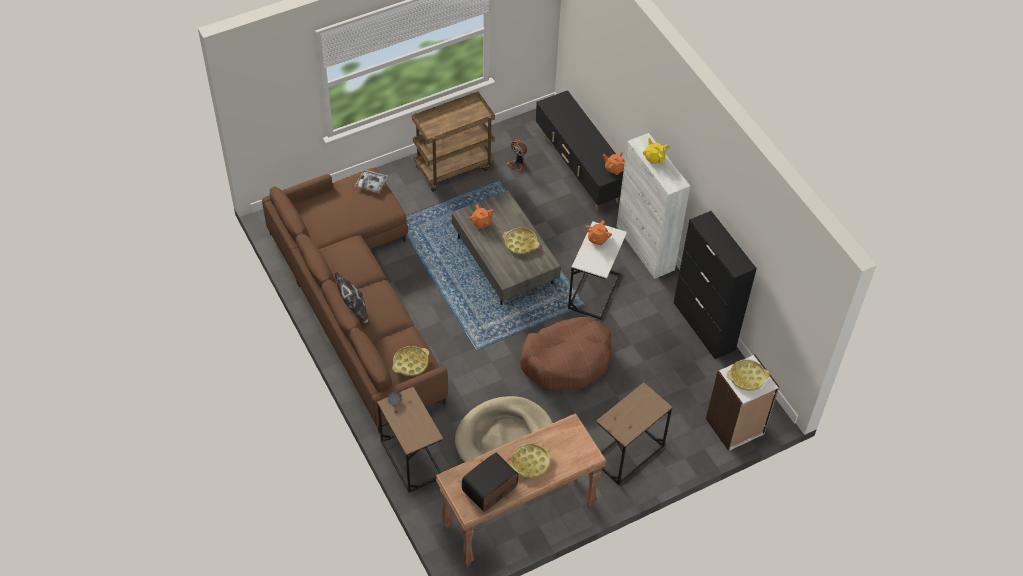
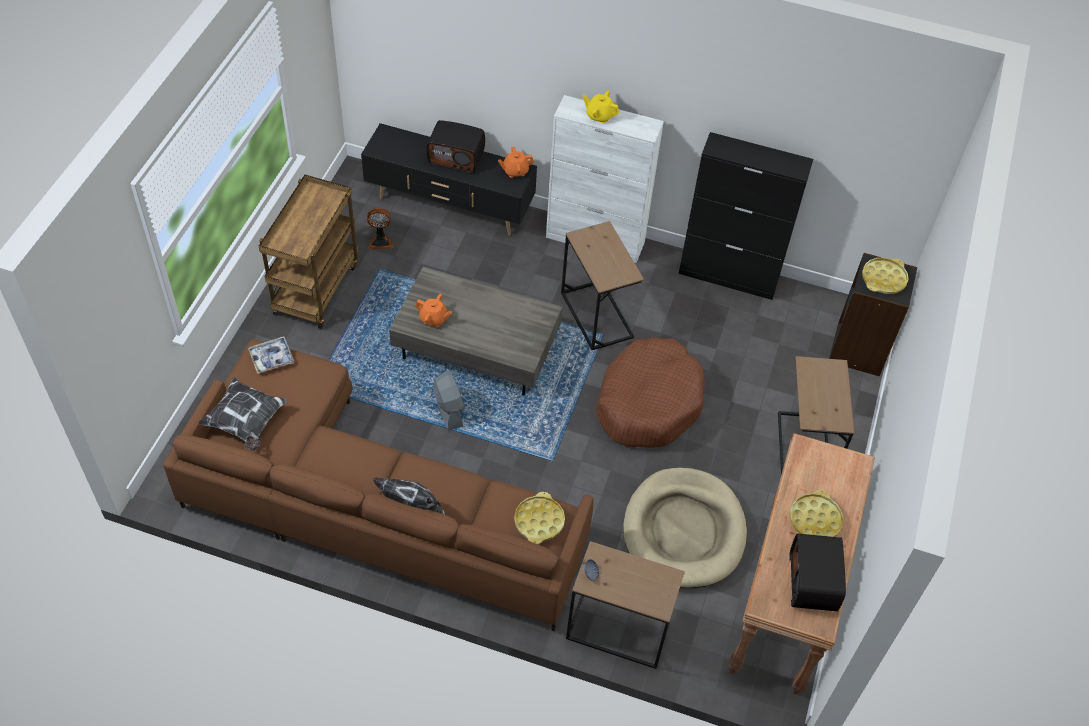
camera: 45 degrees left, 0 degrees up
(324, 207) = (246, 422): none -> pillow
(452, 282) = (449, 409): none -> grey fan
(520, 243) = (497, 311): yellow tray -> none
(589, 138) = (456, 157): none -> radio
(594, 291) = (596, 315): white side table -> brown side table
(597, 239) = (591, 247): orange teapot -> none
(735, 427) = (859, 349): white bookcase -> black bookcase

